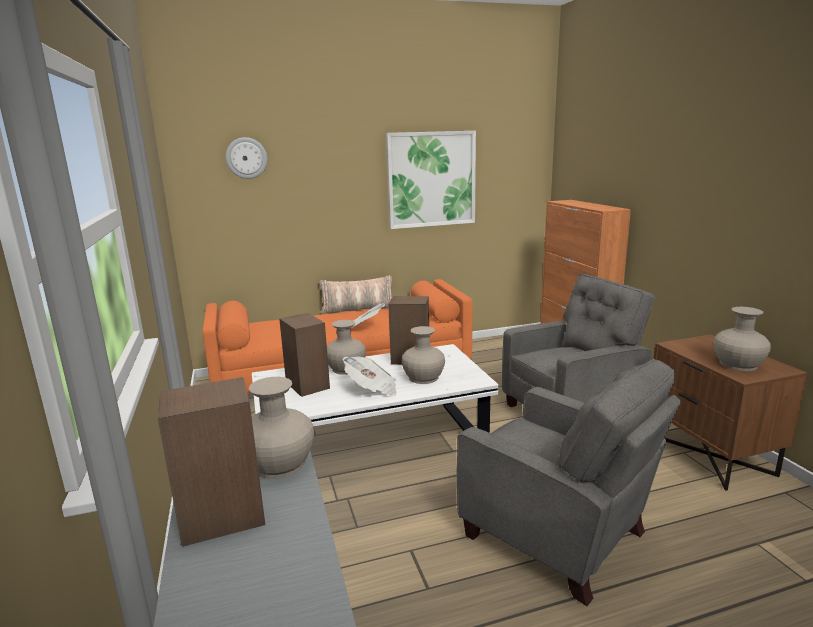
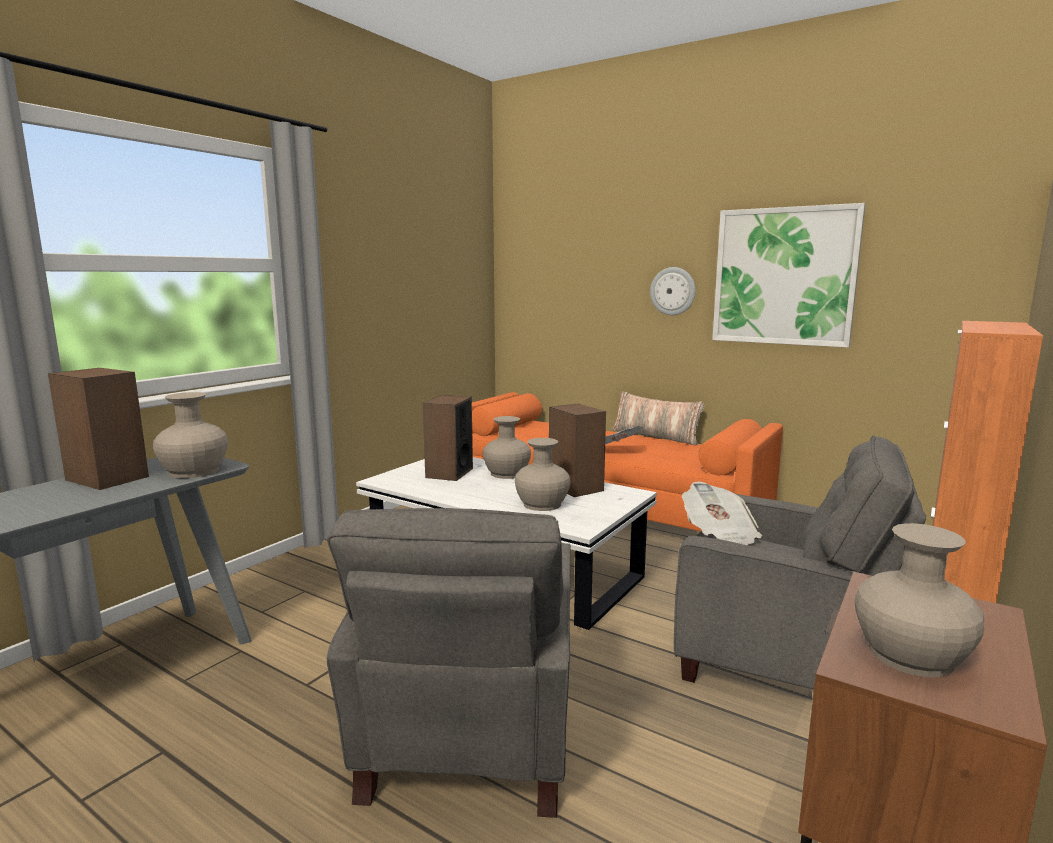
camera: 50 degrees right, 5 degrees down
(246, 158) = (563, 242): wall clock -> wall clock (673, 291)
(372, 389) = (479, 494): newspaper -> newspaper (720, 536)

